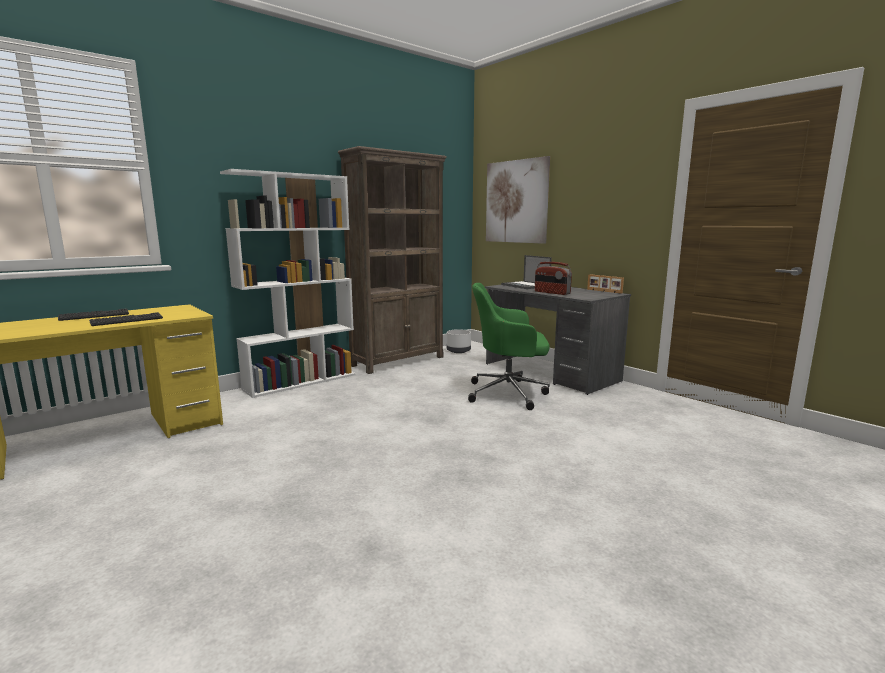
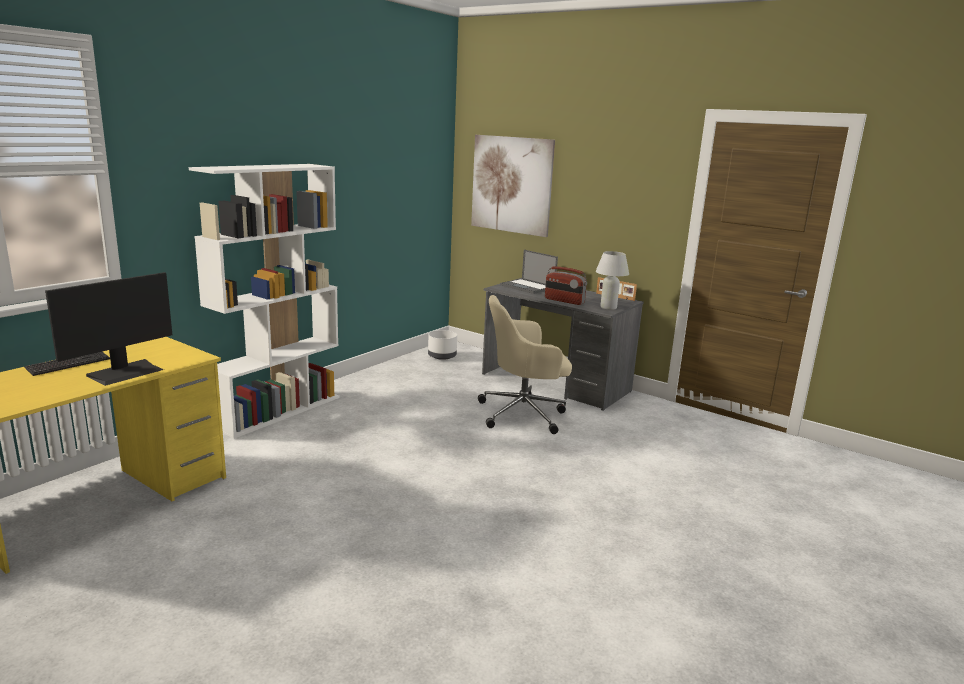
camera: 15 degrees left, 5 degrees up
(127, 320) = (125, 372): keyboard -> monitor
(398, 361) = (379, 374): brown bookcase -> none
(509, 393) = (524, 413): green office chair -> beige office chair
(592, 296) = (608, 308): none -> white table lamp

